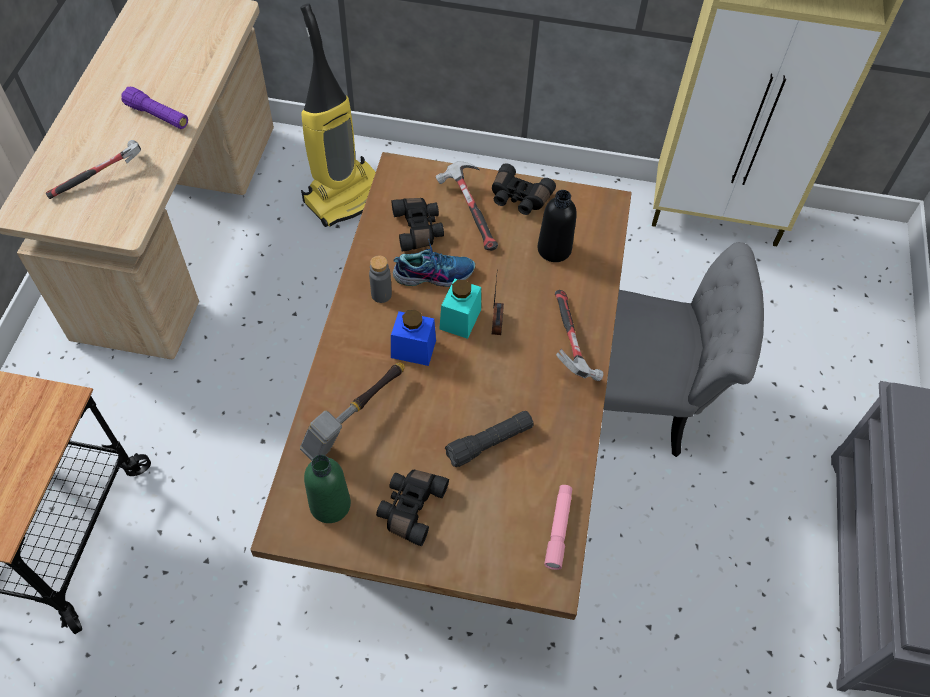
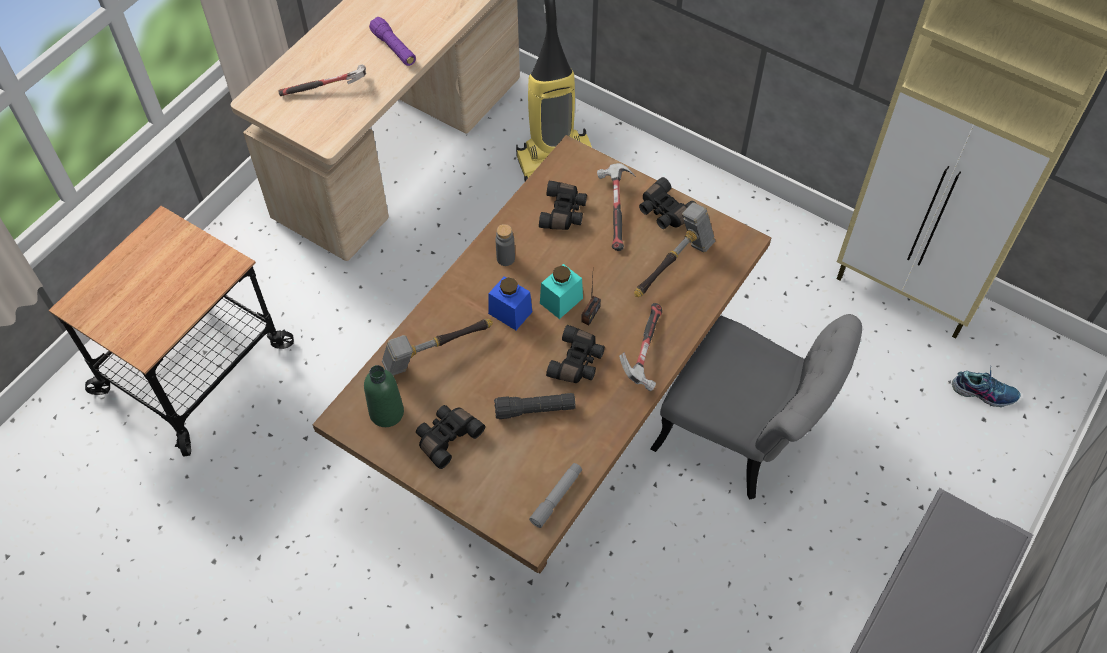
camera: 25 degrees right, 0 degrees up
(434, 274) = (558, 255): shoe -> shoe (984, 392)
(508, 377) = (577, 362): none -> black binoculars
(554, 249) = (673, 267): black bottle -> hammer
(558, 529) = (556, 497): pink flashlight -> grey flashlight

